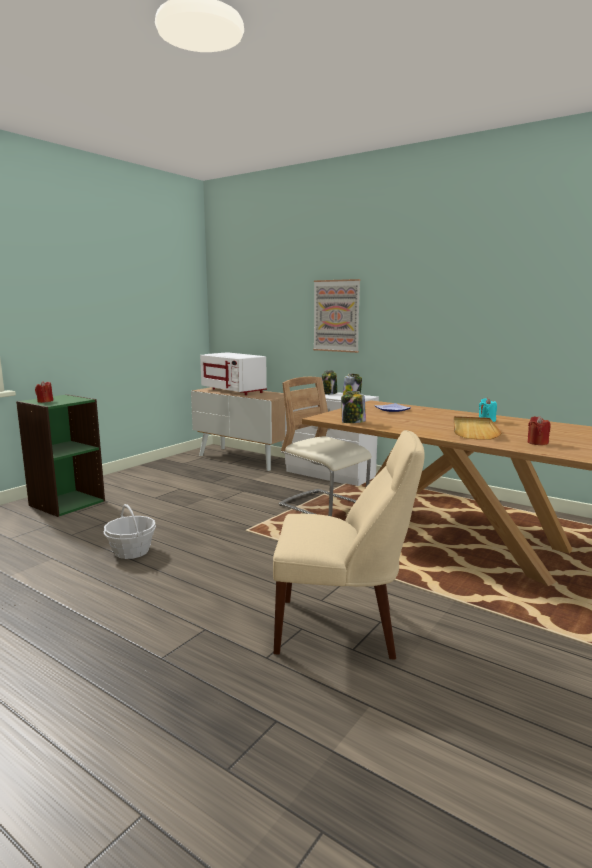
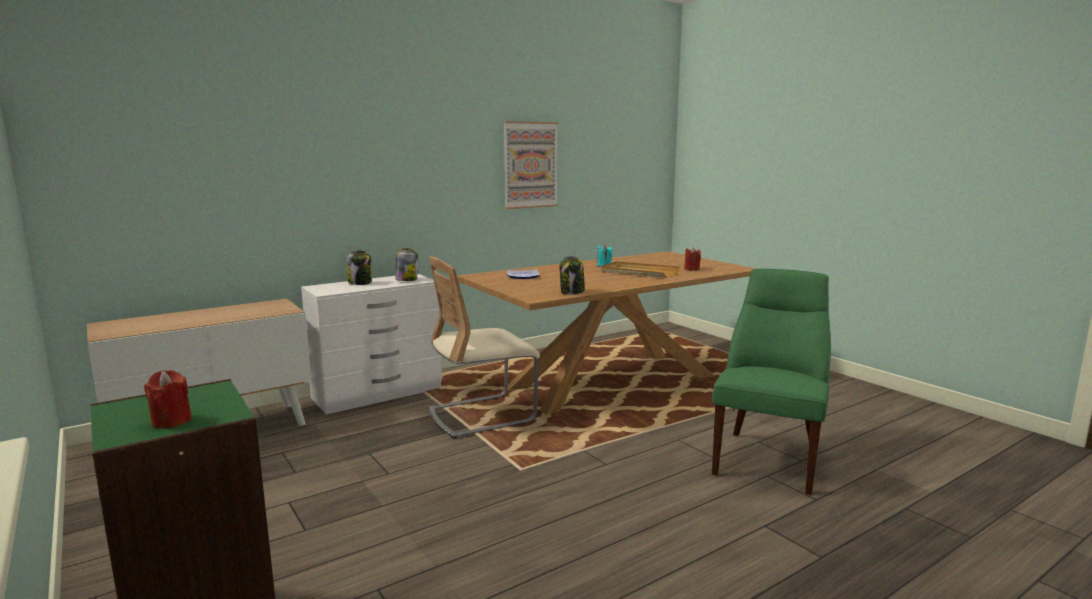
camera: 70 degrees left, 0 degrees up
(131, 551) = (531, 565): basket -> none
(234, 391) = (174, 320): white microwave -> none
(336, 316) = (340, 173): picture -> picture (530, 165)
(342, 628) = (768, 458): beige chair -> green chair

